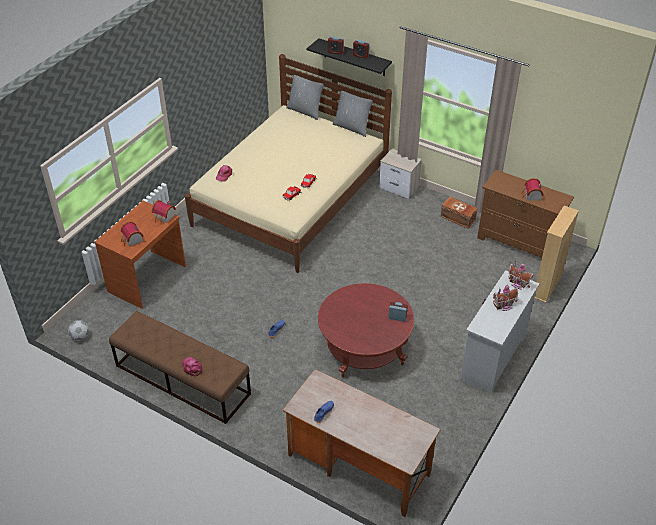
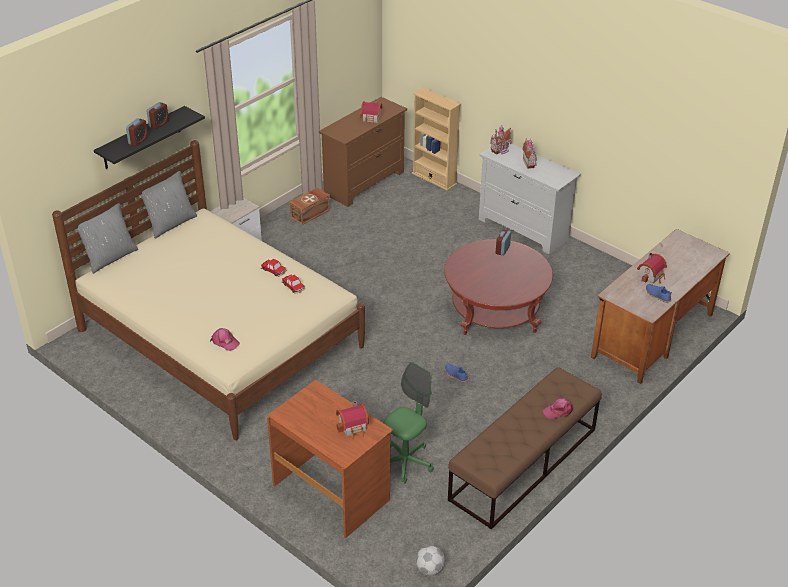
camera: 80 degrees left, 5 degrees down
(164, 217) = (314, 394): toy house -> toy house (652, 276)
(178, 312) = (406, 462): none -> green office chair

